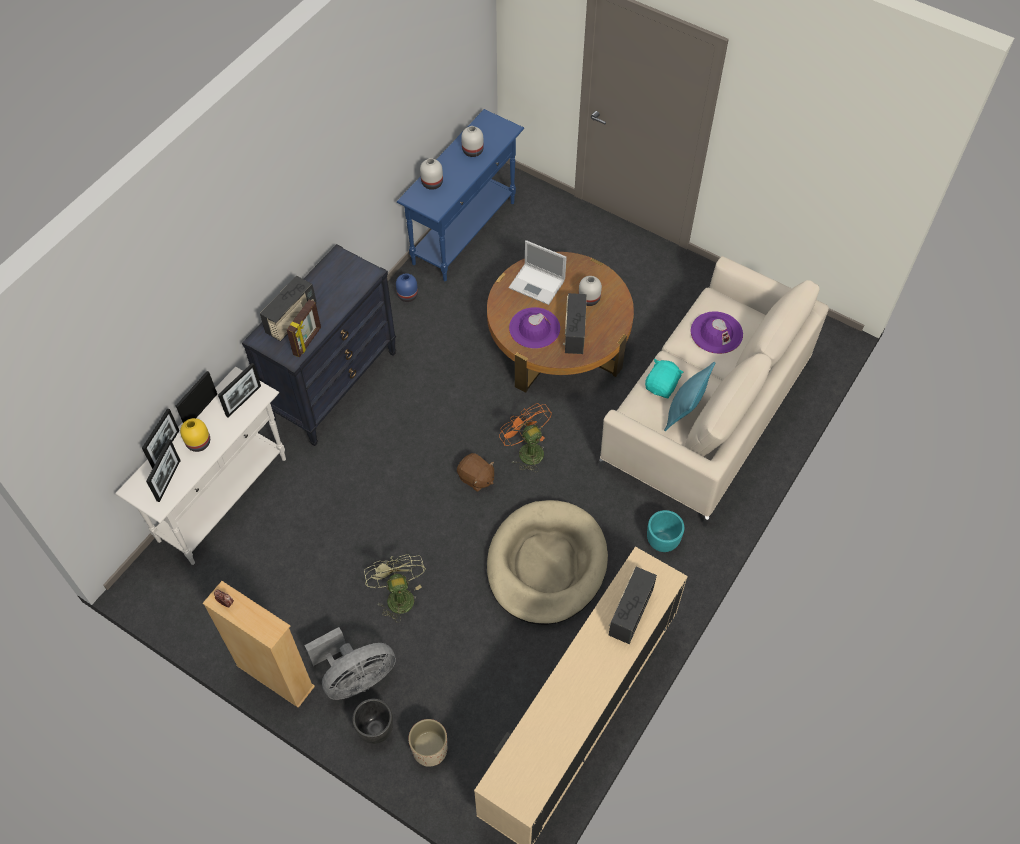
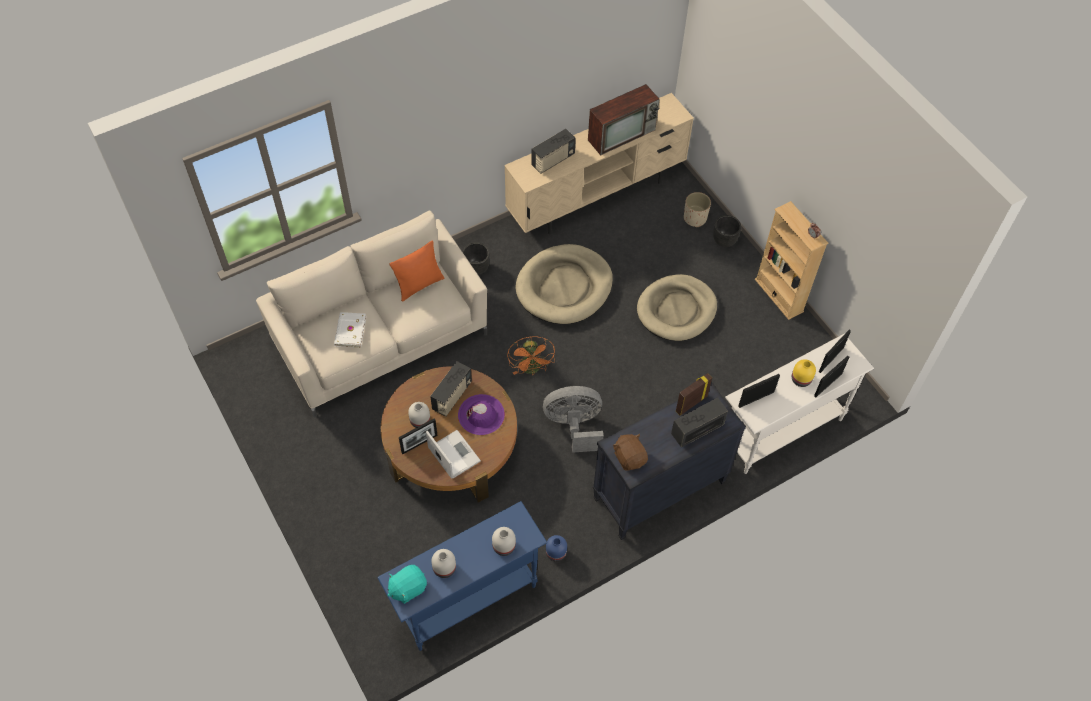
camera: 155 degrees left, 0 degrees up
(201, 410) = (792, 405): picture frame -> picture frame (419, 444)
(355, 678) = (725, 273): grey fan -> grey fan (574, 426)
(397, 595) = (676, 310): green fan -> beige dog bed
(476, 478) = (581, 365): brown plush toy -> brown plush toy (629, 457)
(562, 705) = (622, 134): none -> television
(662, 386) = (421, 310): turquoise plush toy -> turquoise plush toy (407, 588)
(662, 542) = (477, 268): turquoise planter -> black planter
(684, 411) = (419, 285): turquoise pillow -> orange pillow
(716, 332) = (349, 331): purple hat -> white book

